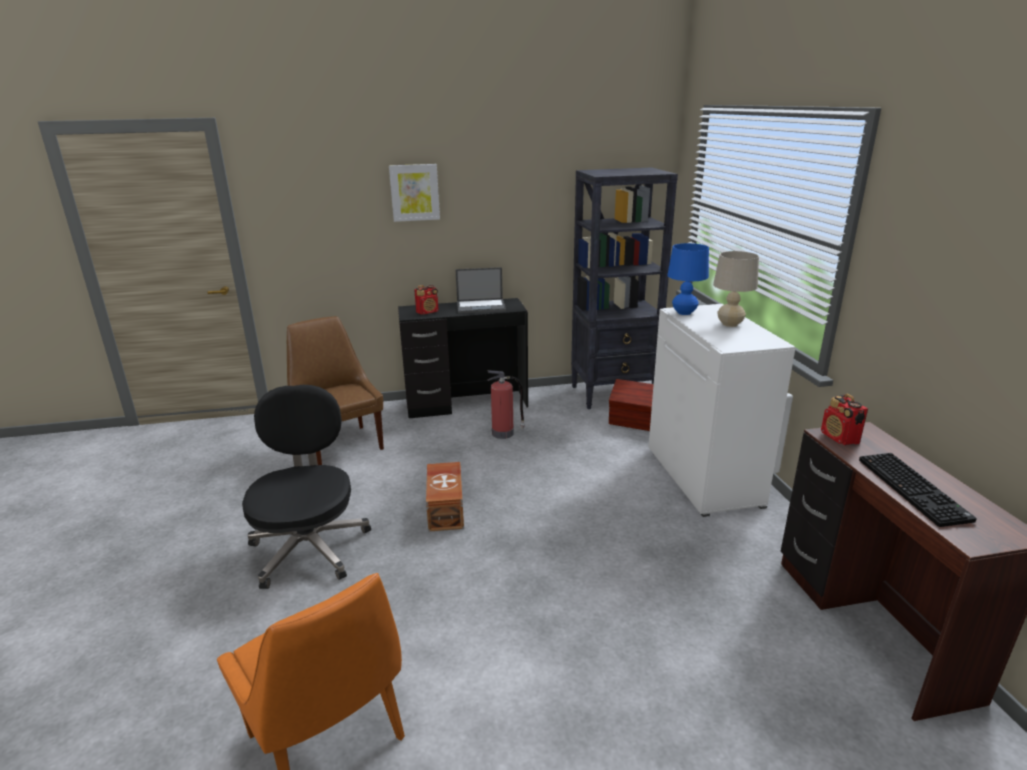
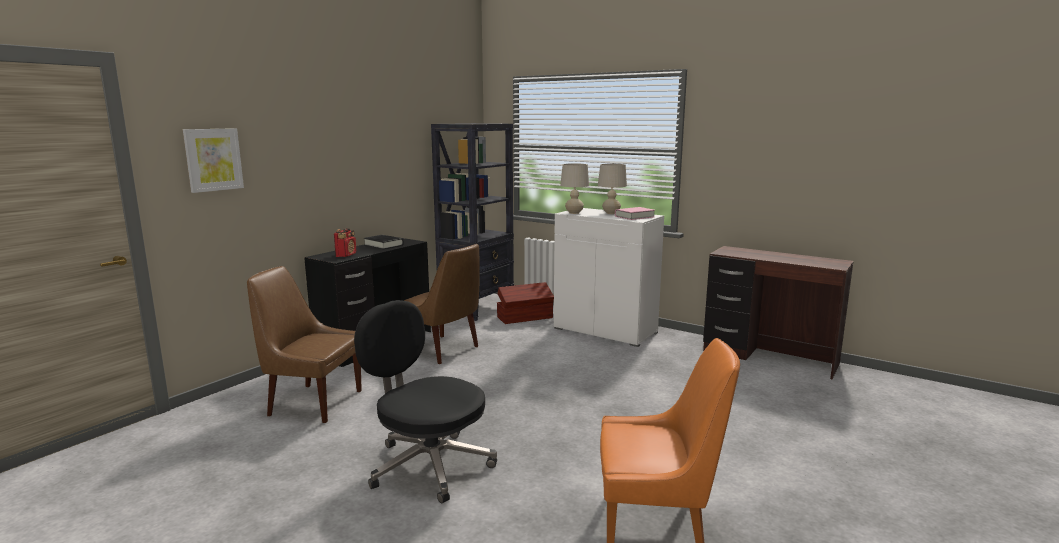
camera: 45 degrees left, 10 degrees down
(414, 192) = (314, 142): picture -> picture (213, 159)
(447, 508) = (488, 401): brown storage box -> none
(481, 306) = (383, 245): laptop -> black book
(504, 433) = (443, 350): fire extinguisher -> brown chair
(684, 313) = (574, 213): blue table lamp -> beige table lamp
(741, 339) = (634, 217): none -> pink book
(840, 438) = (729, 252): radio -> none
(915, 489) = (789, 259): keyboard -> none

